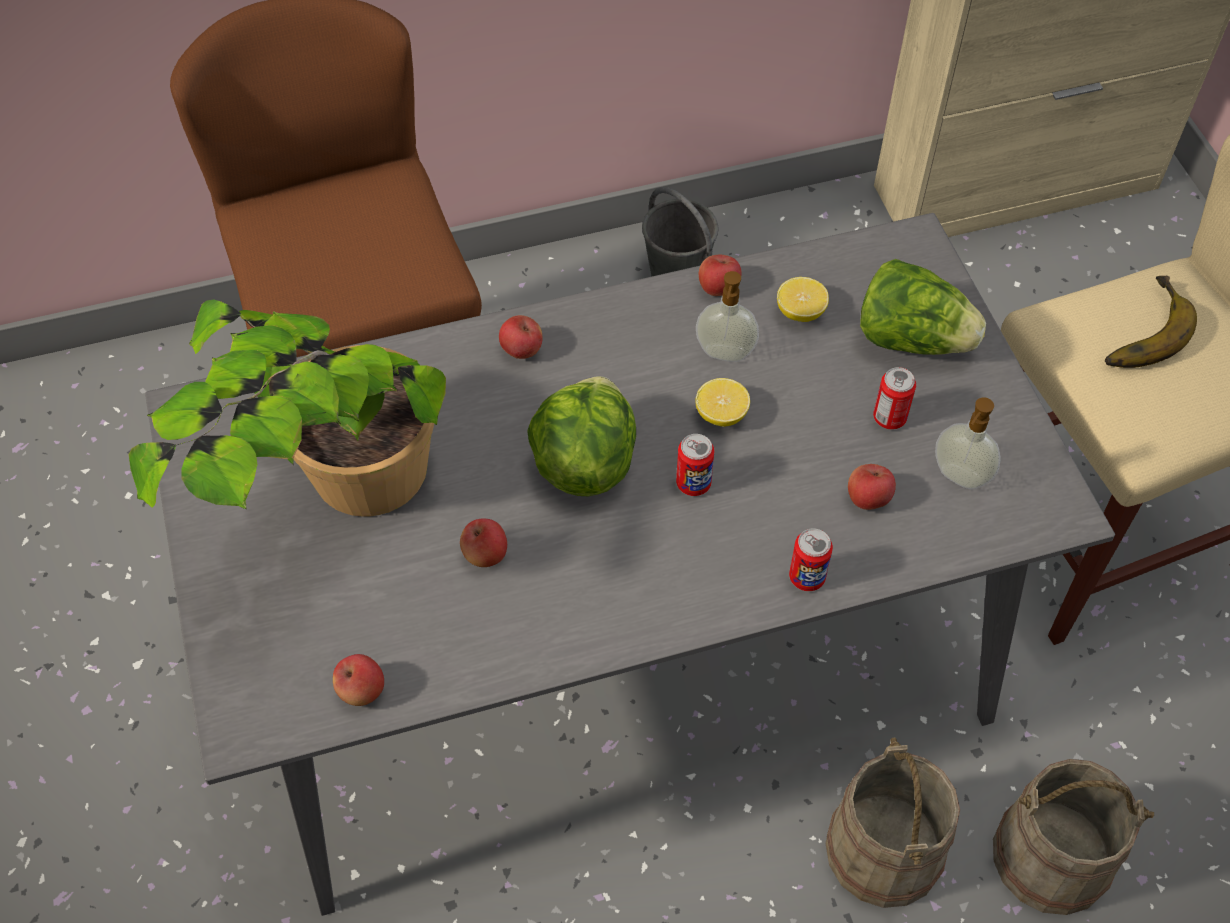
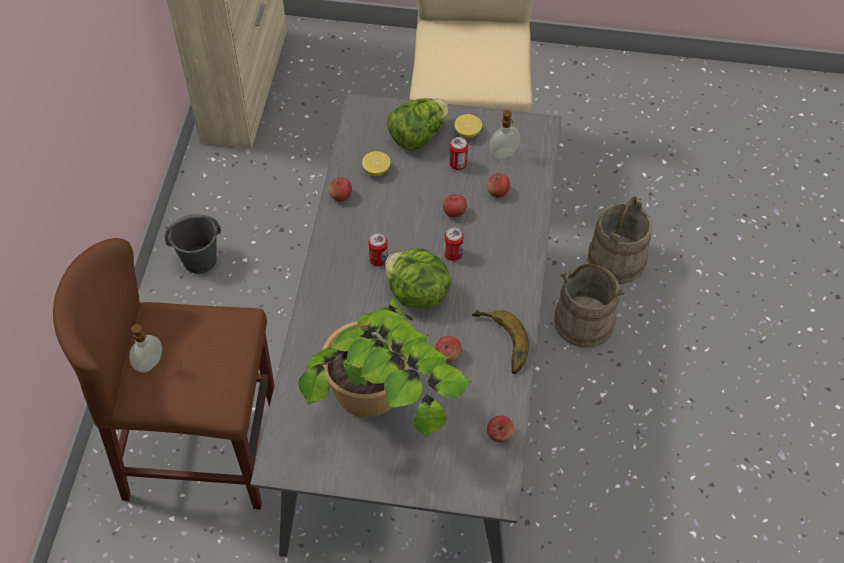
camera: 65 degrees left, 0 degrees up
(521, 350) = (330, 294): apple -> apple (454, 212)
(721, 414) = (419, 227): lemon -> lemon (467, 133)
(724, 354) = (384, 211): soap dispenser -> soap dispenser (150, 364)
(807, 577) = (527, 233): can -> can (378, 260)
(1138, 329) = (453, 57): banana -> banana (498, 344)

